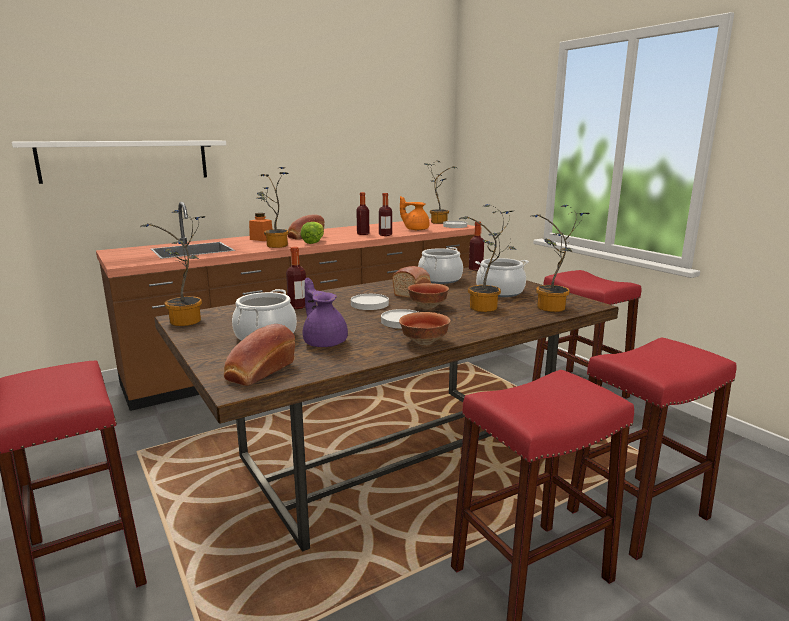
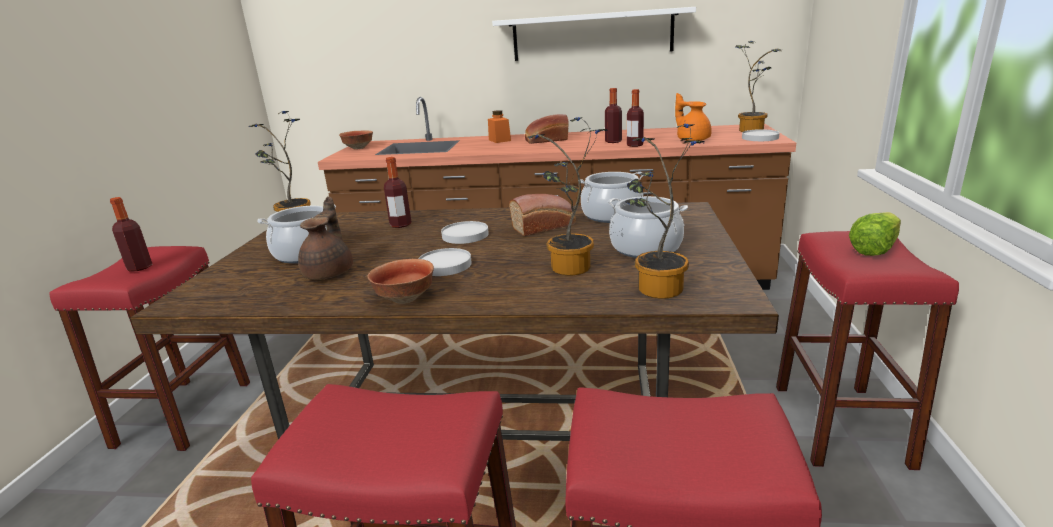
camera: 40 degrees right, 5 degrees up
(126, 160) = (382, 54): white shelf -> white shelf (592, 35)
(259, 372) = (221, 291): bread -> none
(275, 246) = (489, 150): potted plant -> none
(314, 242) = (537, 148): lettuce -> lettuce (874, 249)
(324, 342) = (330, 272): purple teapot -> brown teapot
(427, 306) = (513, 251): bowl -> bowl (358, 148)
(475, 269) = (692, 206): bottle -> bottle (140, 267)

